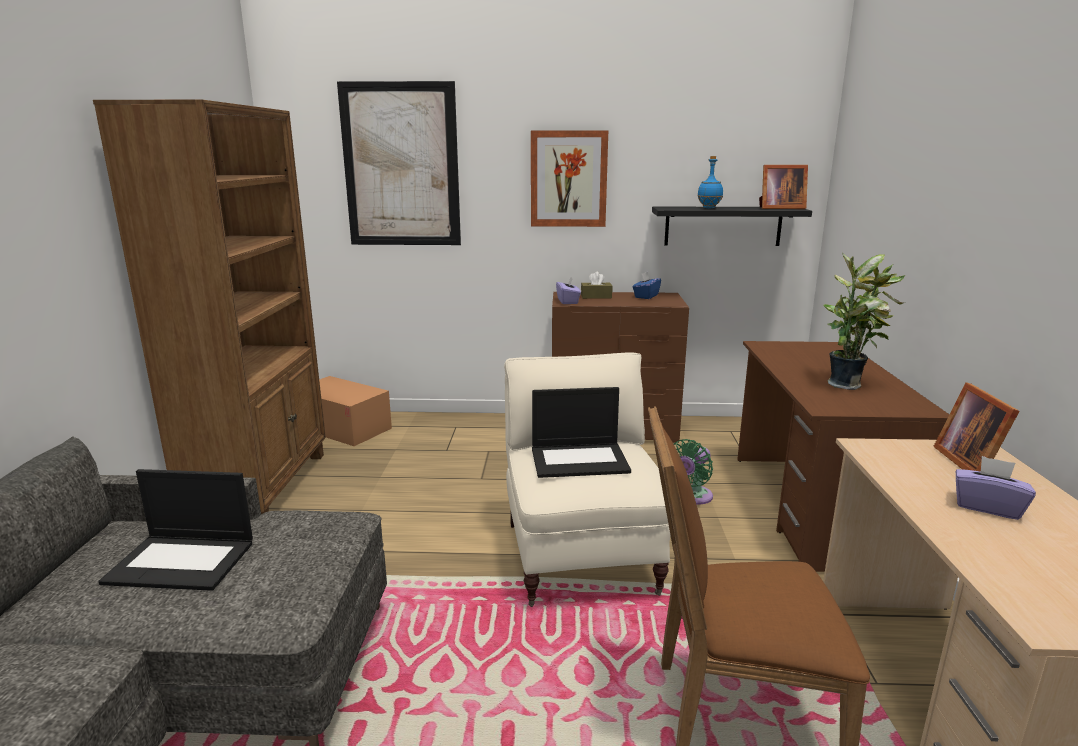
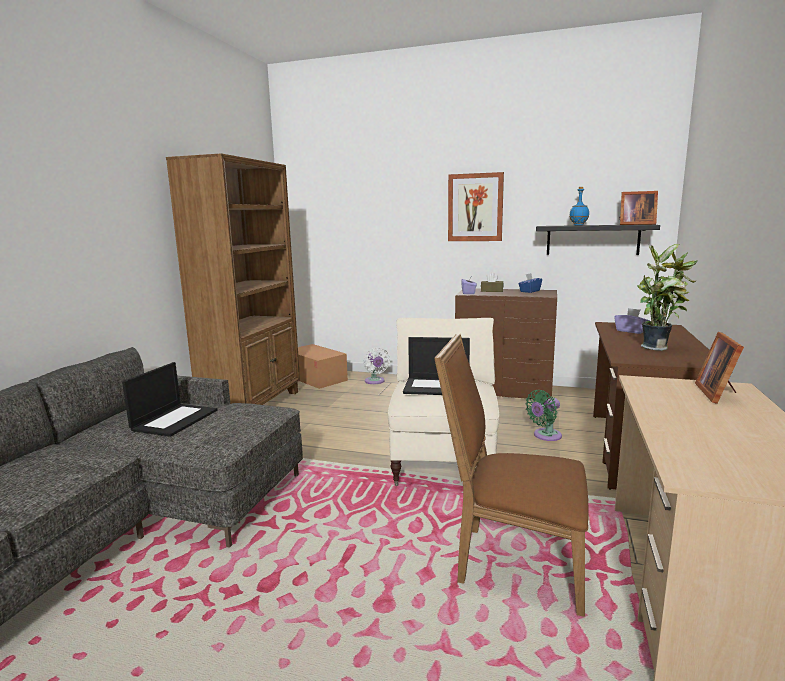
camera: 15 degrees right, 5 degrees down
(183, 561) = (175, 419): laptop -> laptop turned 90 degrees counterclockwise
(401, 166) = (362, 201): picture -> none
(433, 427) = (375, 381): none -> white fan
(987, 507) = (707, 417): purple tissue box -> purple tissue box (631, 331)

